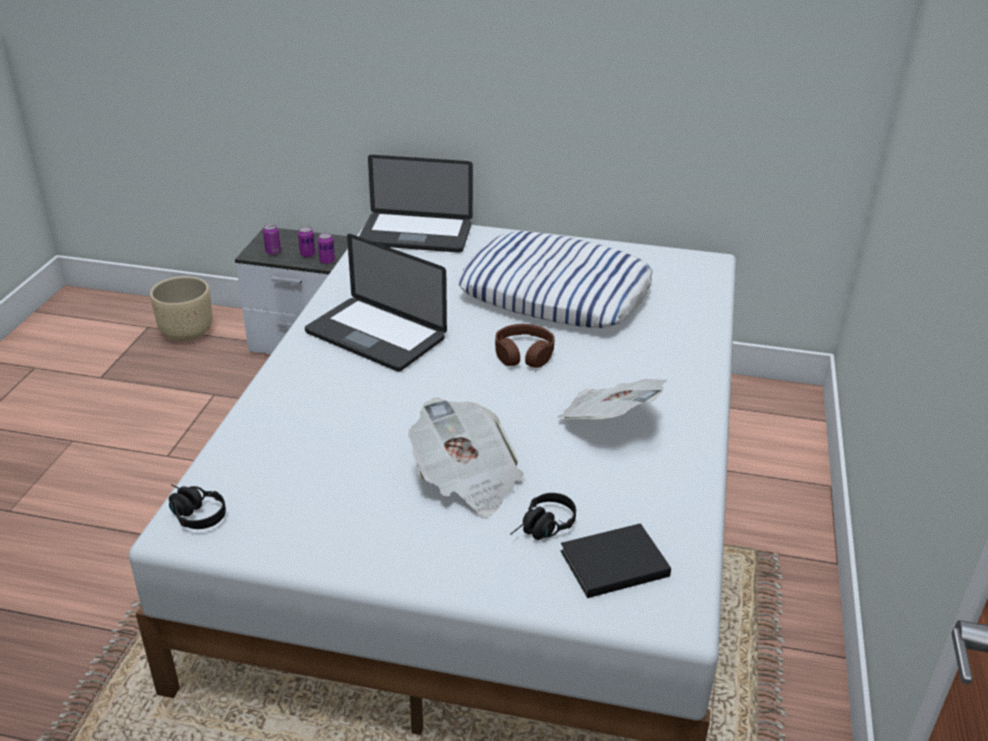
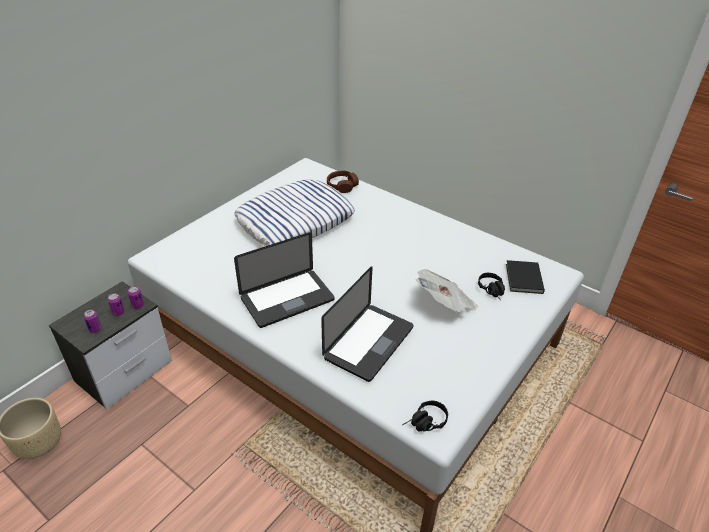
camera: 65 degrees left, 5 degrees up
(416, 234) = (179, 249): laptop -> laptop (369, 343)
(524, 354) = (347, 250): brown headphones -> brown headphones (342, 186)
(608, 421) = (422, 244): newspaper -> none

